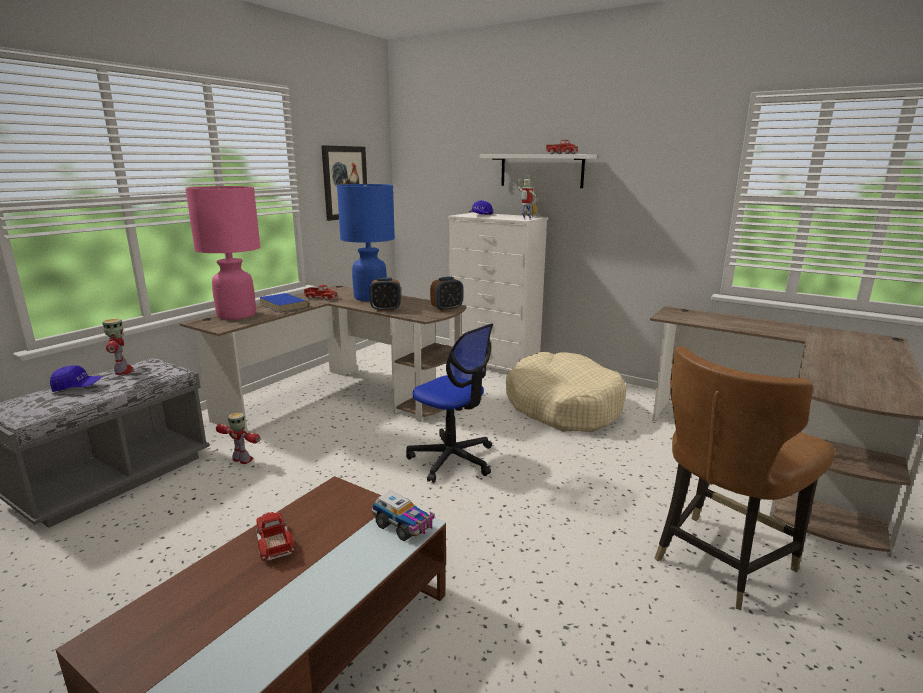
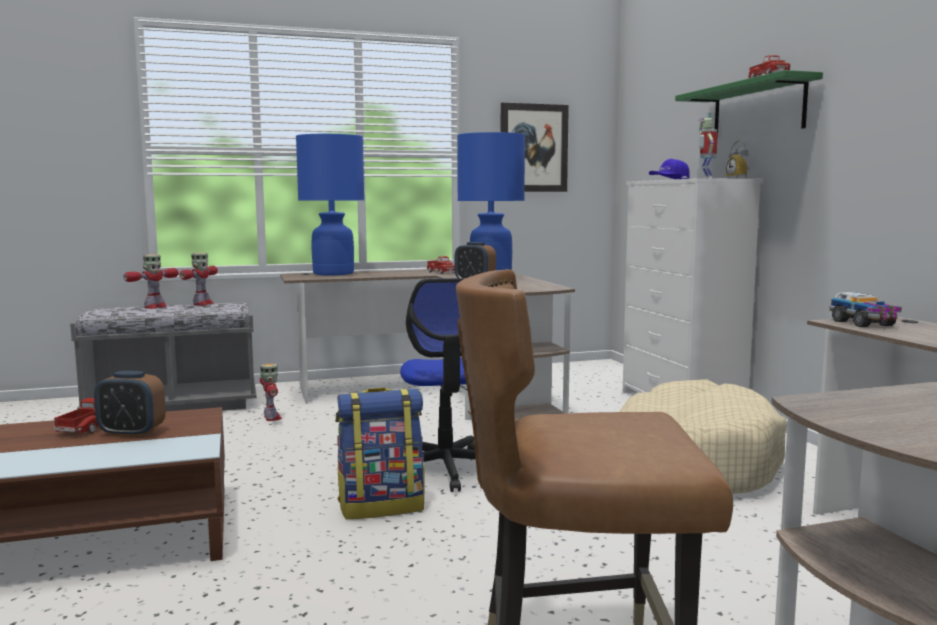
camera: 40 degrees right, 10 degrees down
(78, 387) = (155, 307): blue cap -> toy robot
(236, 315) = (333, 273): pink table lamp -> blue table lamp
(284, 305) = (392, 273): blue book -> none
(404, 526) = (183, 447): toy truck -> toy truck (863, 323)
(447, 309) = (541, 288): alarm clock -> alarm clock (132, 433)
(465, 504) = (381, 506): none -> backpack
(541, 170) = (757, 110): white shelf -> green shelf

